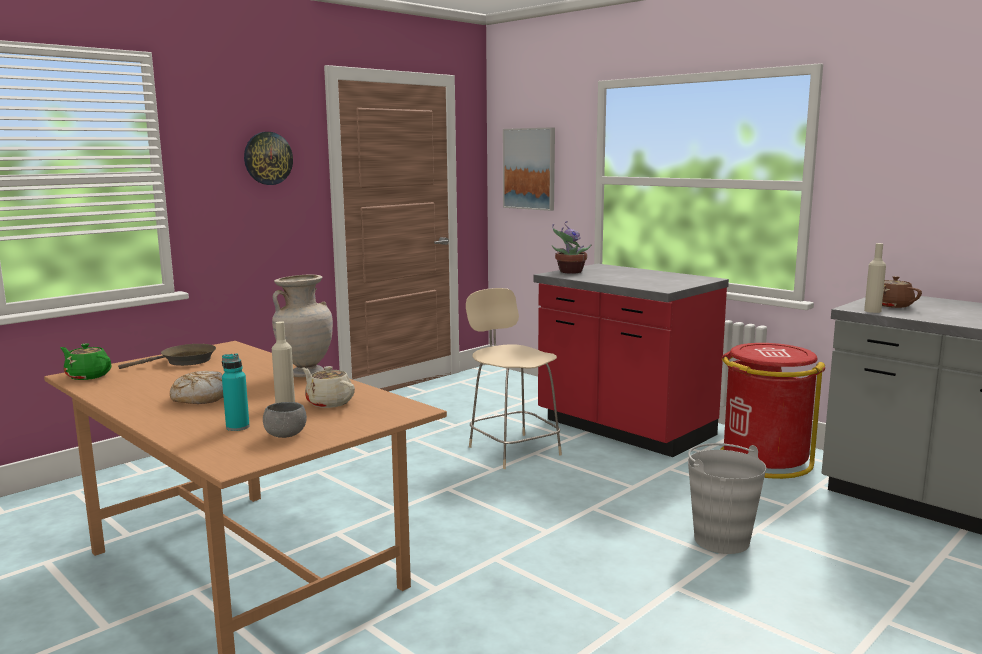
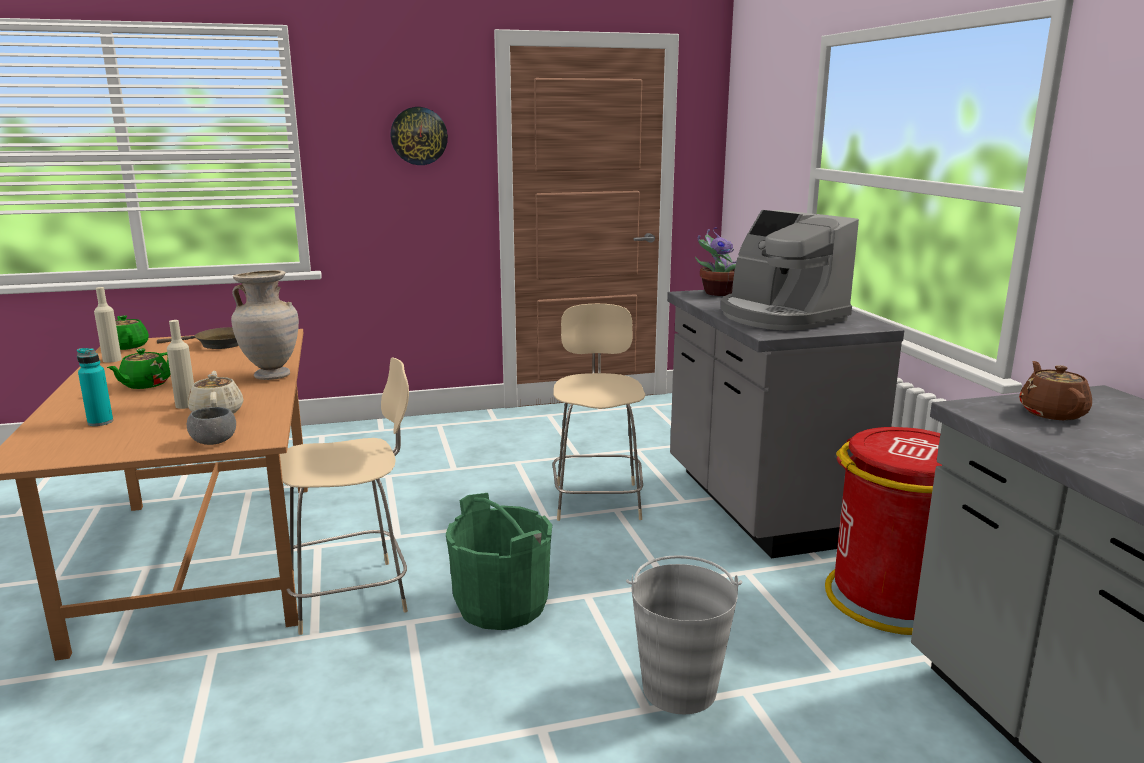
camera: 30 degrees right, 5 degrees up
(200, 398) = (145, 385): bread -> green teapot
(286, 435) = (111, 440): grey bowl -> grey bowl (214, 442)
(423, 555) = (352, 595): none -> beige chair
(529, 169) = (757, 154): picture -> none
(545, 529) = (502, 605): none -> green bucket
(624, 429) = (760, 505): red counter -> grey counter
(645, 280) = (779, 317): none -> coffee machine
(872, 311) = (989, 417): beige bottle -> beige bottle (112, 360)

